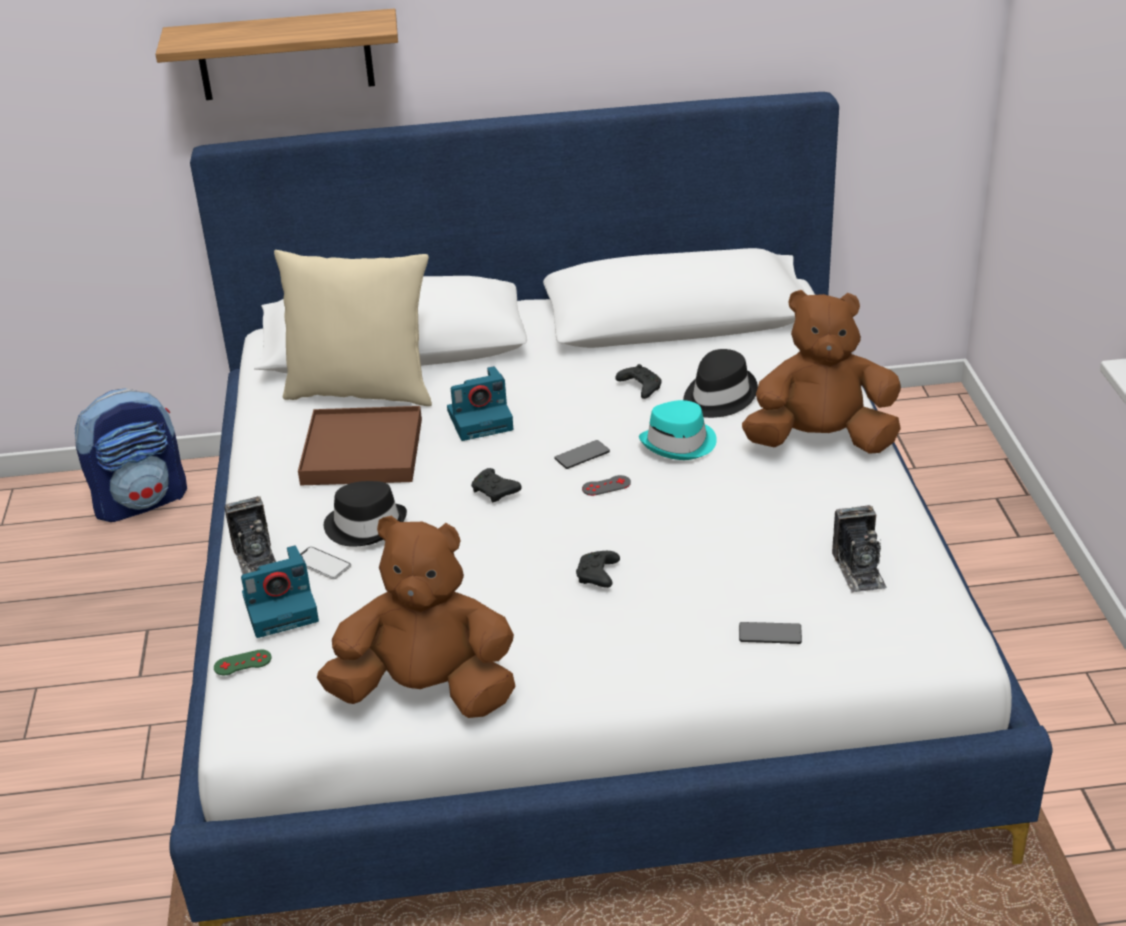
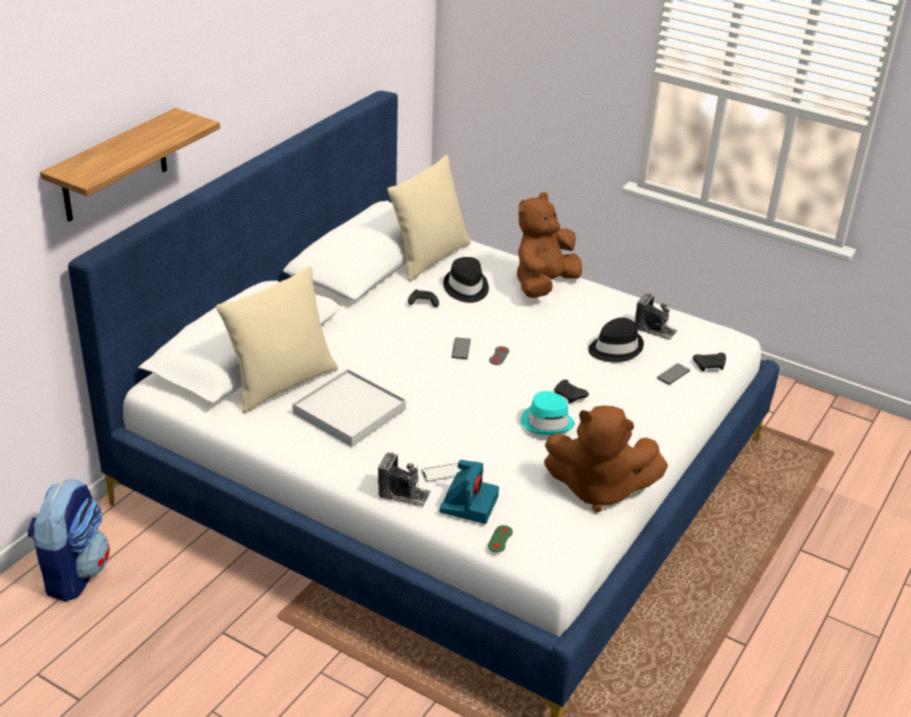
camera: 55 degrees left, 0 degrees up
(362, 451) = (349, 411): brown tray -> white tray
(366, 525) = (426, 442): black hat -> black hat (615, 348)
(427, 692) = (598, 489): brown plush toy -> brown plush toy turned 120 degrees counterclockwise
(481, 419) = (377, 361): camera -> none
(495, 492) = (457, 389): black game controller -> black game controller (710, 366)
(680, 443) = (491, 318): turquoise hat -> turquoise hat (547, 422)
(743, 344) = (429, 258): none -> beige pillow

